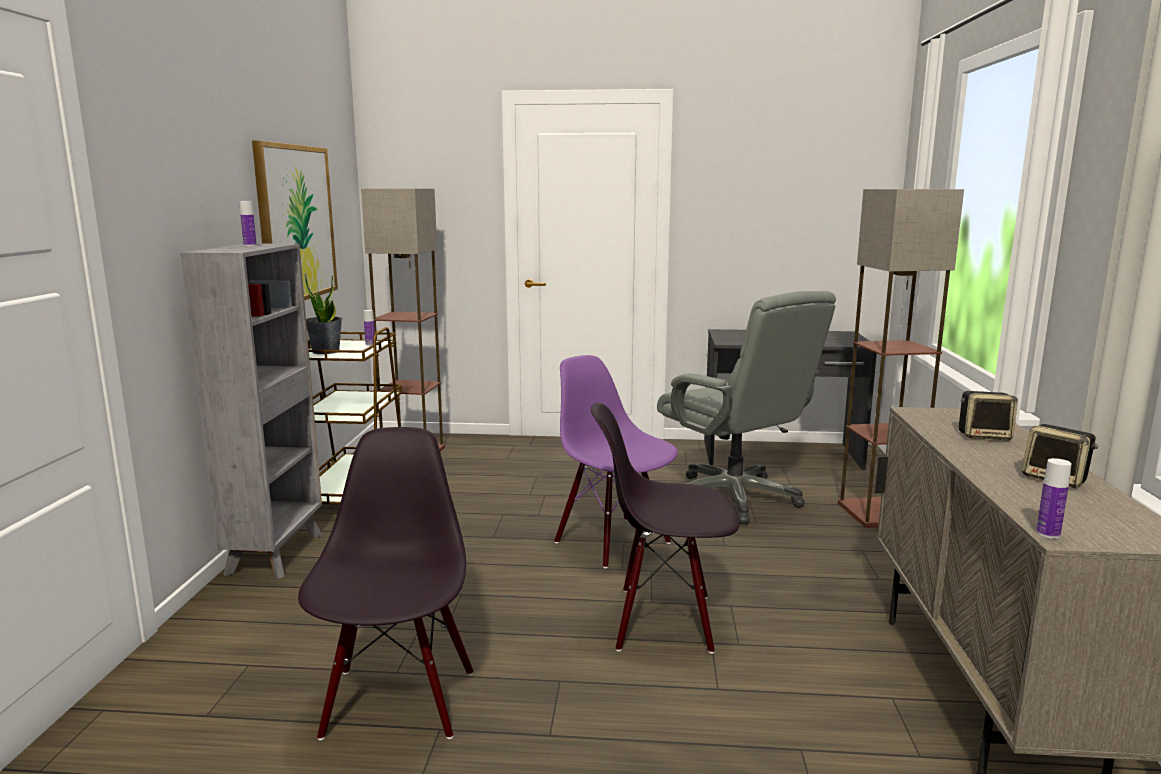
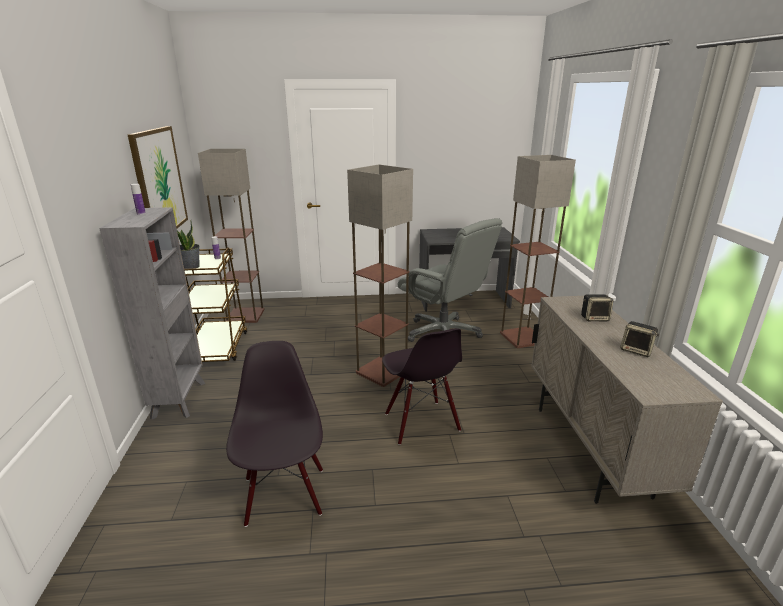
camera: 10 degrees left, 10 degrees up
(613, 542) = (382, 371): purple chair -> floor lamp
(663, 620) = (421, 422): black chair -> black chair turned 105 degrees counterclockwise
(1048, 534) = (641, 393): bottle -> none

